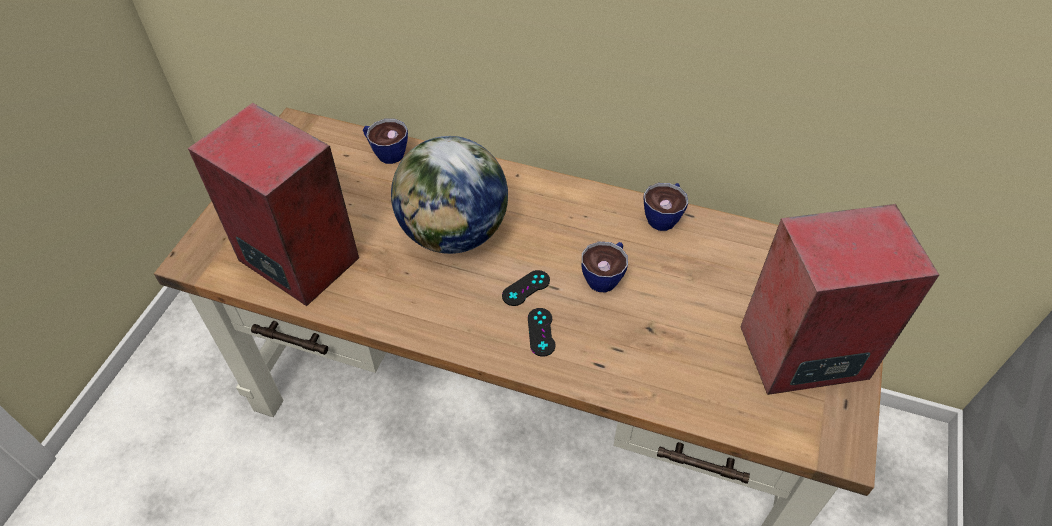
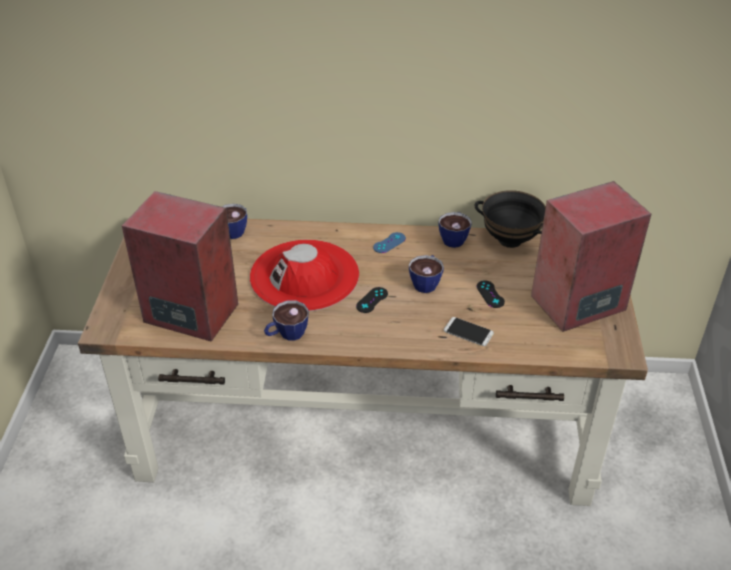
camera: 15 degrees left, 10 degrees down
(400, 316) = (286, 334): none -> cup
(454, 234) = (304, 275): globe -> red hat
(541, 332) = (393, 325): black game controller -> black game controller (490, 294)
(577, 207) = (389, 243): none -> blue game controller
(636, 365) = (468, 332): none -> phone
(739, 234) = (510, 240): none -> black bowl

